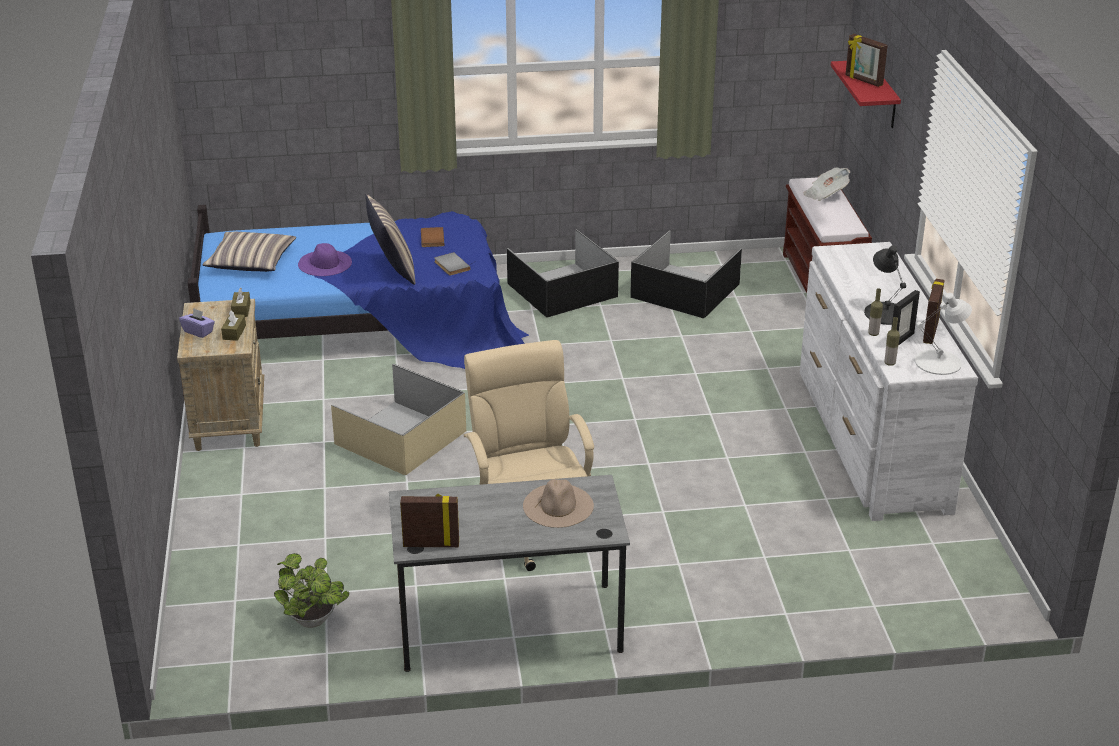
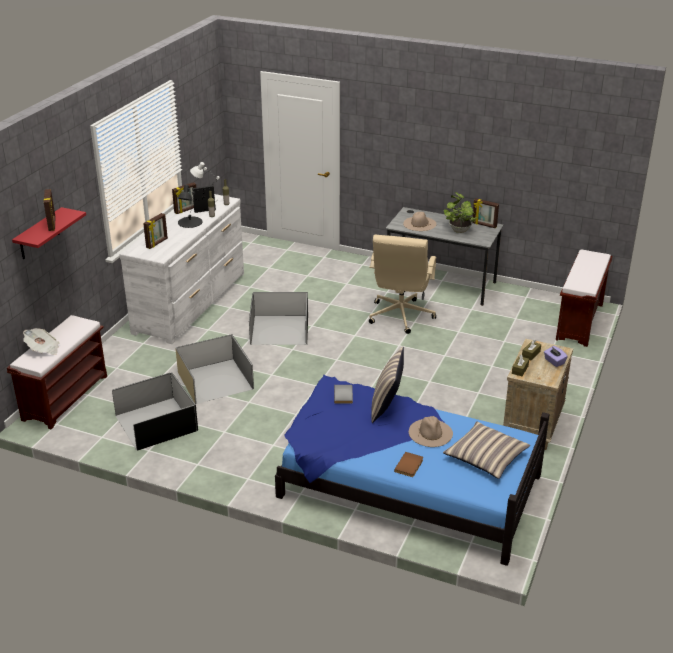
camera: 150 degrees left, 0 degrees up
(202, 624) = (580, 322): none -> brown bench
(314, 621) = (526, 309): potted plant -> potted plant (459, 229)
(324, 263) = (430, 432): purple hat -> beige hat
(401, 436) = (430, 381): beige storage box -> beige storage box (214, 381)
(431, 239) = (336, 427): brown book -> brown book (410, 466)
(563, 289) = (234, 454): black storage box -> black storage box (278, 329)
(869, 268) = (157, 243): none -> picture frame

